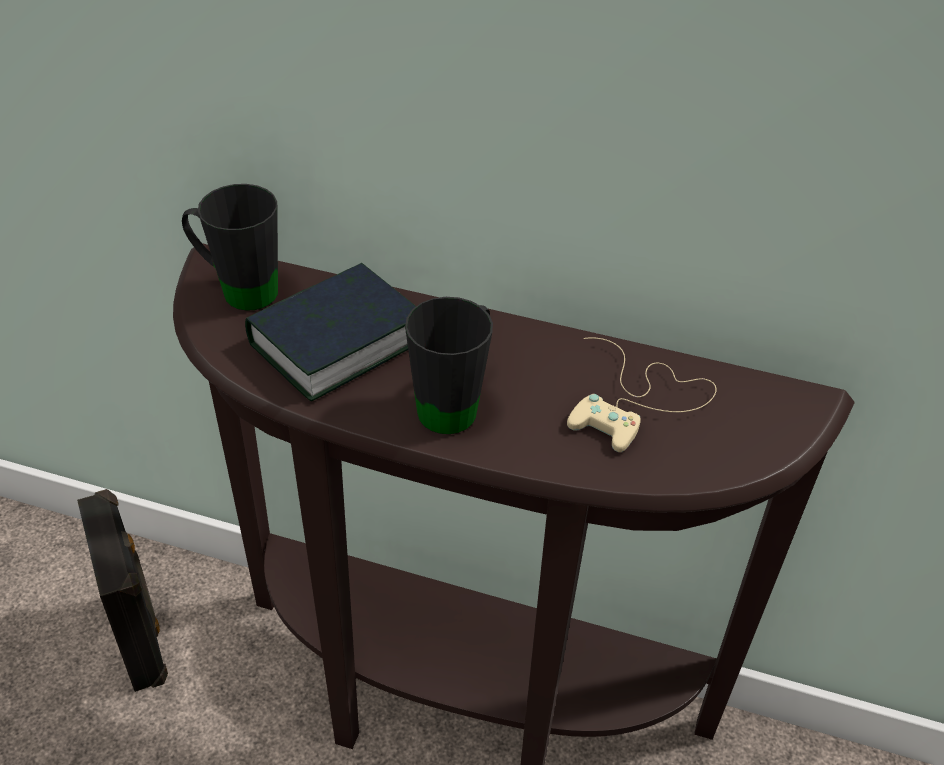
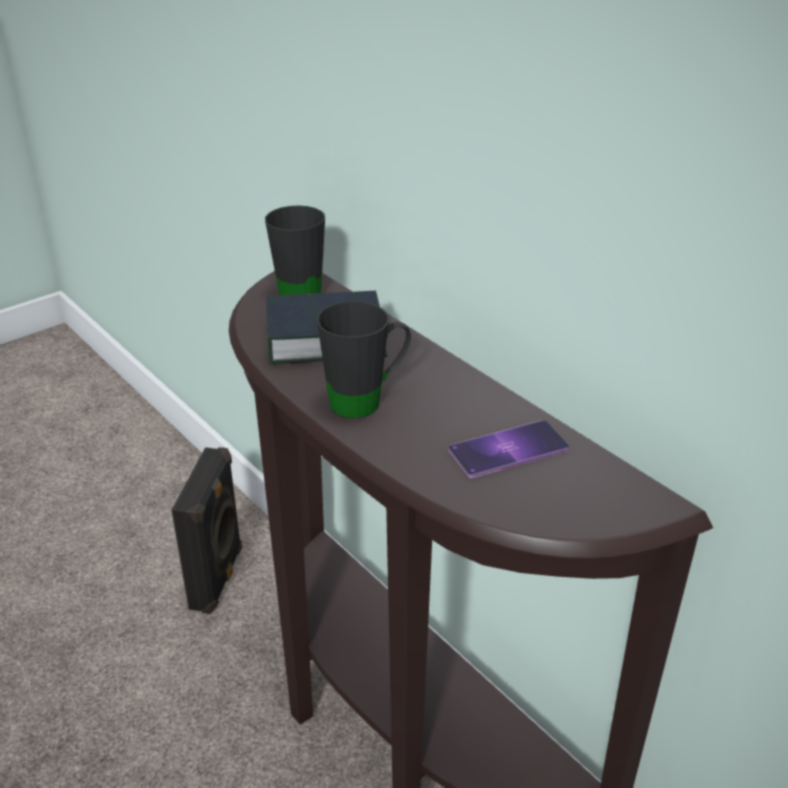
camera: 35 degrees right, 10 degrees down
(639, 400) = (508, 449): beige game controller -> phone

